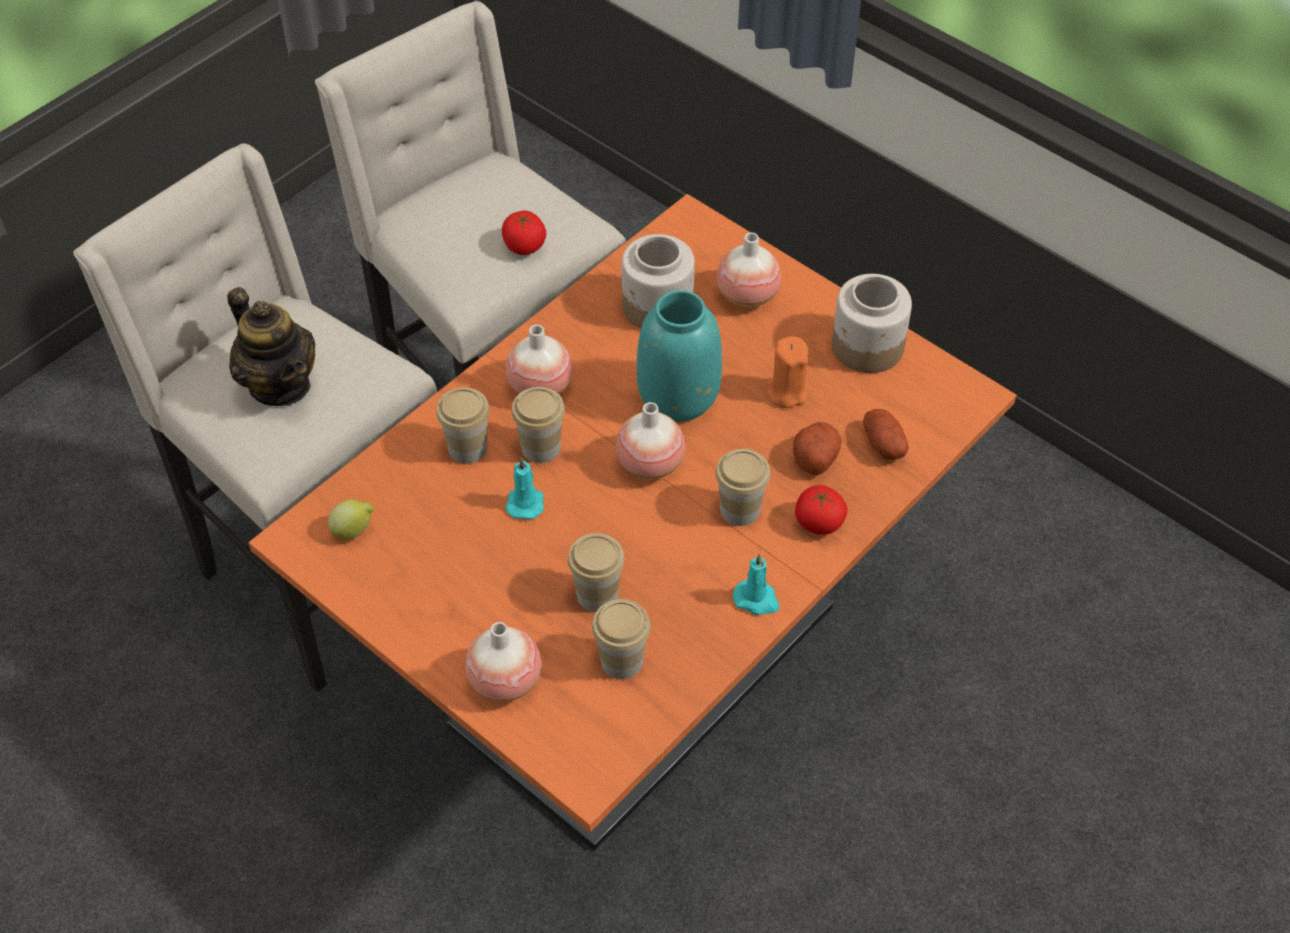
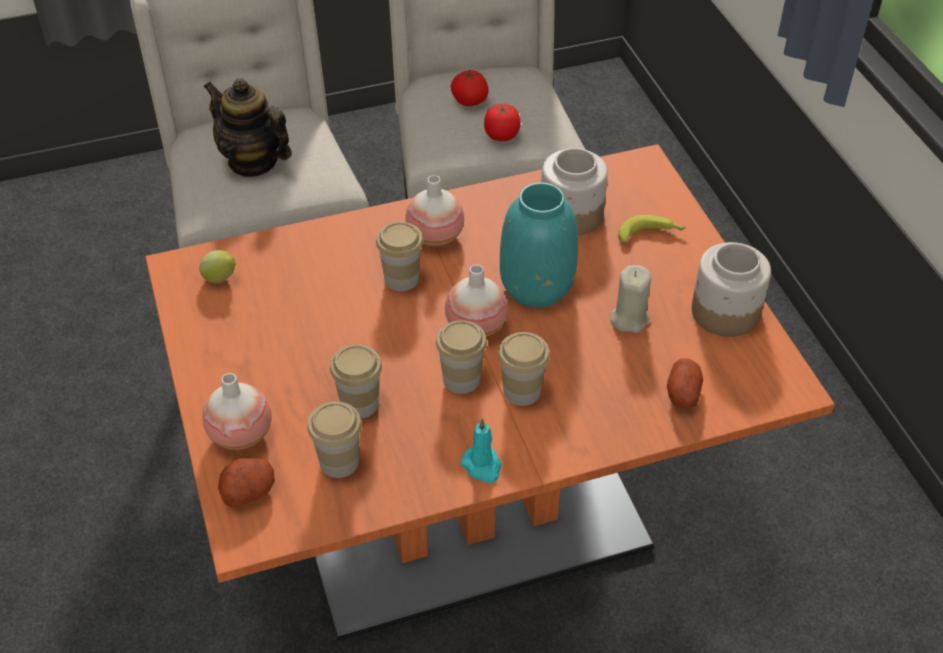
camera: 30 degrees right, 5 degrees down
(280, 384) = (253, 161): teapot -> teapot turned 135 degrees clockwise
(467, 448) = (347, 256): cup -> cup (461, 379)
(525, 502) = (359, 312): turquoise candle -> none
(747, 295) = (651, 234): vase -> banana
(786, 392) = (629, 318): orange candle -> beige candle
(815, 457) = (615, 378): potato -> potato (248, 490)
(819, 522) = (580, 430): tomato -> tomato (470, 101)

